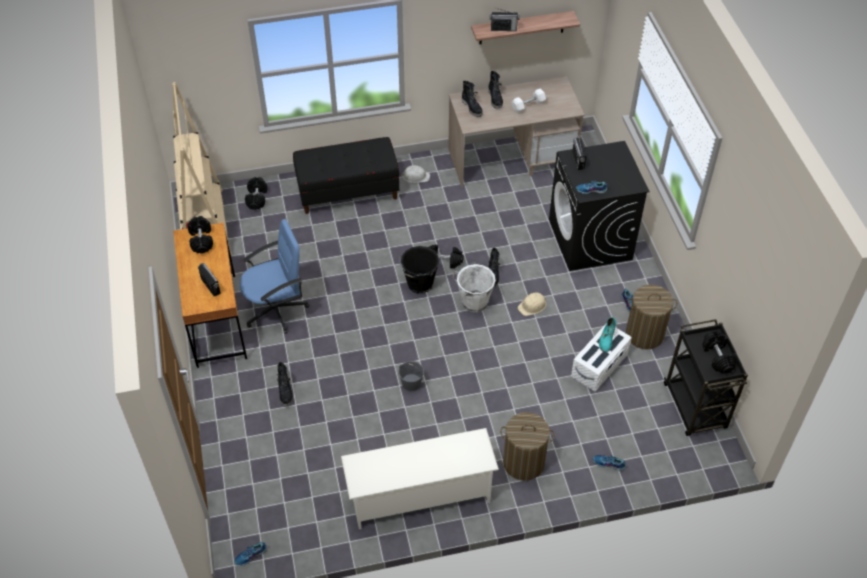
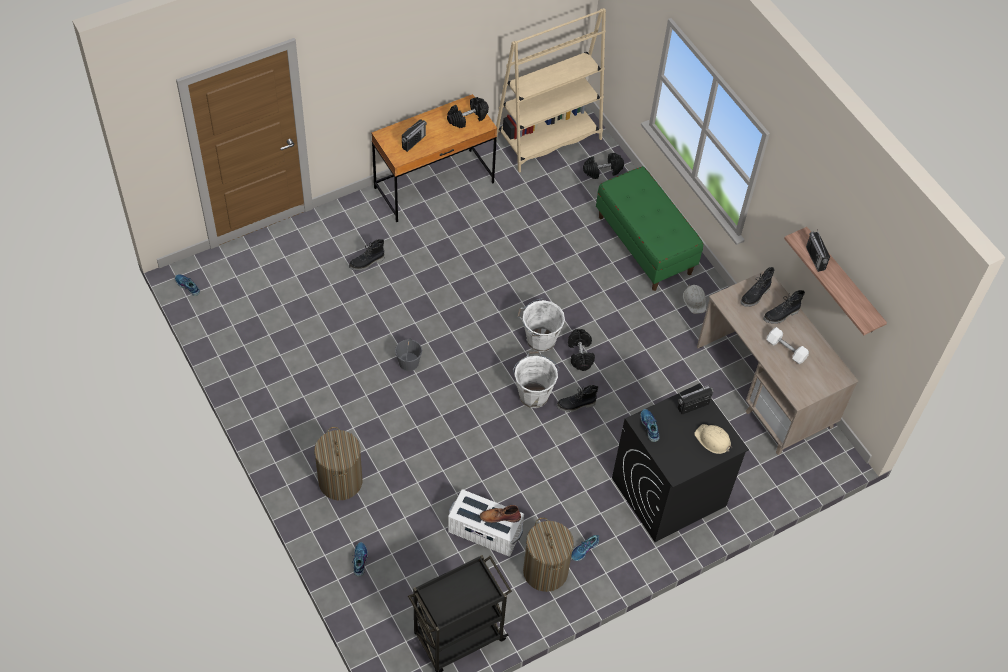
camera: 70 degrees right, 5 degrees up
(276, 309) = (463, 228): blue office chair -> none
(348, 192) = (645, 245): black bench -> green bench
(419, 284) = (539, 340): black bucket -> white bucket
(419, 495) = (280, 400): white shoe rack -> none
(532, 306) = (547, 451): beige hard hat -> beige hard hat (713, 440)
(606, 339) = (499, 517): turquoise boot -> brown boot
(718, 357) = (459, 600): black dumbbell -> none

